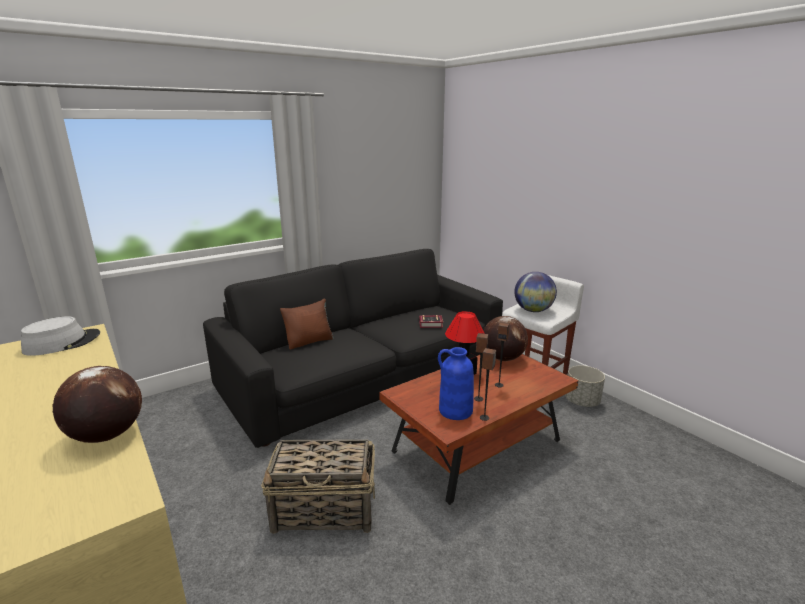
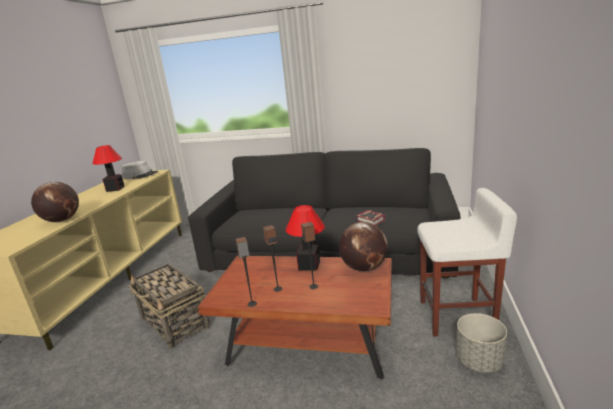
camera: 50 degrees right, 0 degrees up
(72, 371) = (115, 189): none -> table lamp
(309, 342) = (276, 210): brown pillow -> none
(455, 411) = (246, 289): blue vase -> none
(533, 310) = (448, 231): globe -> none

